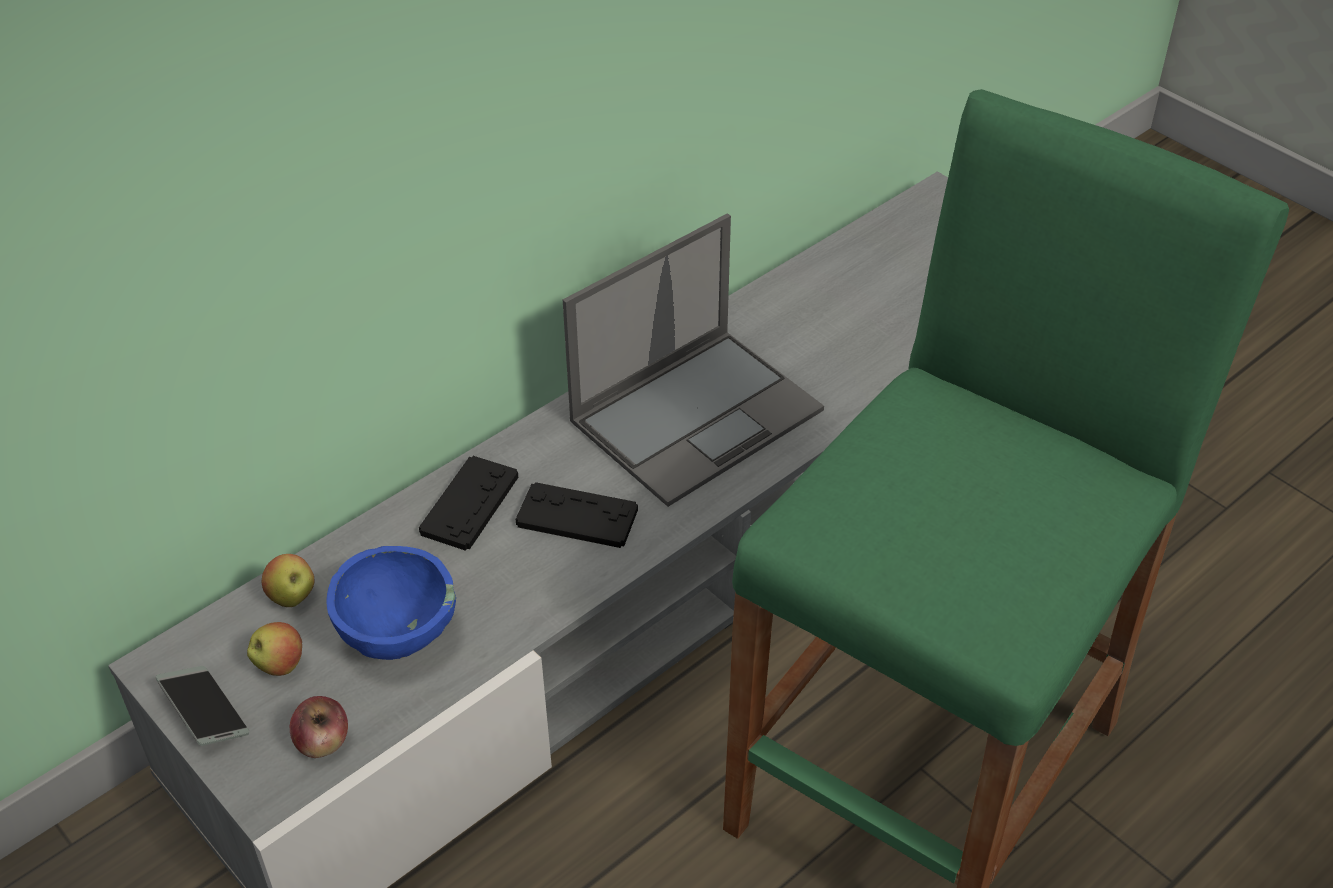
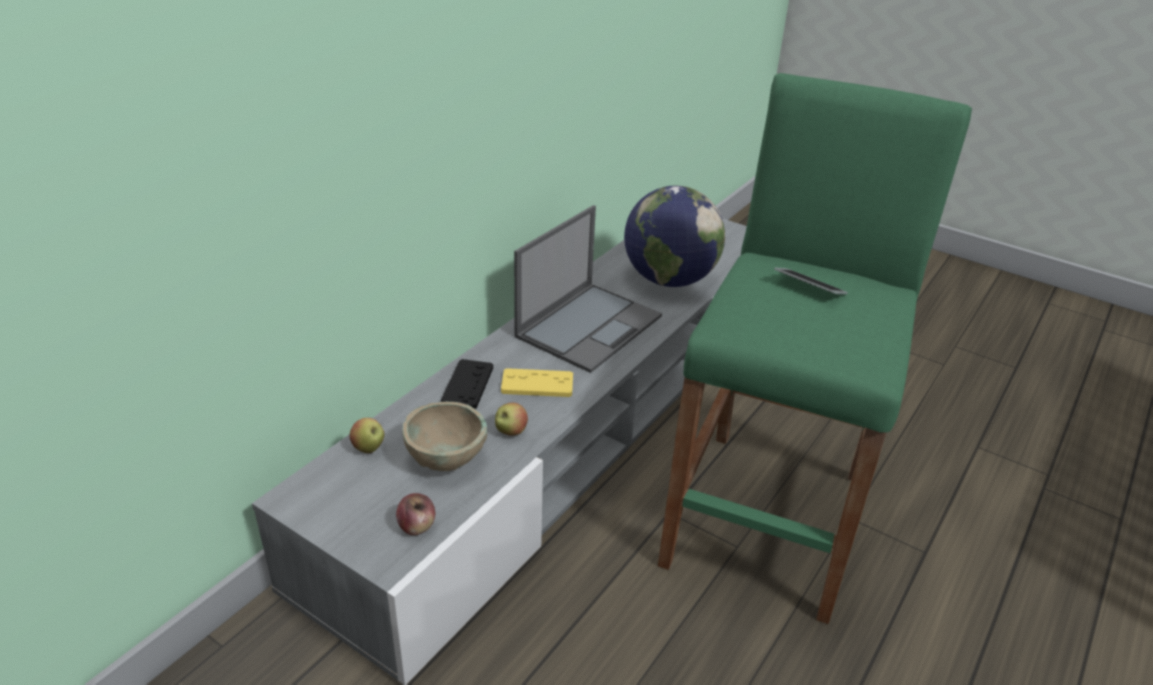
camera: 15 degrees left, 10 degrees down
(204, 712) = (329, 520): phone -> phone (809, 288)
(279, 665) = (372, 487): apple -> apple (510, 432)
(397, 636) = (446, 460): blue bowl -> beige bowl
(577, 517) = (537, 384): black game controller -> yellow game controller
(864, 336) = (669, 279): none -> globe

